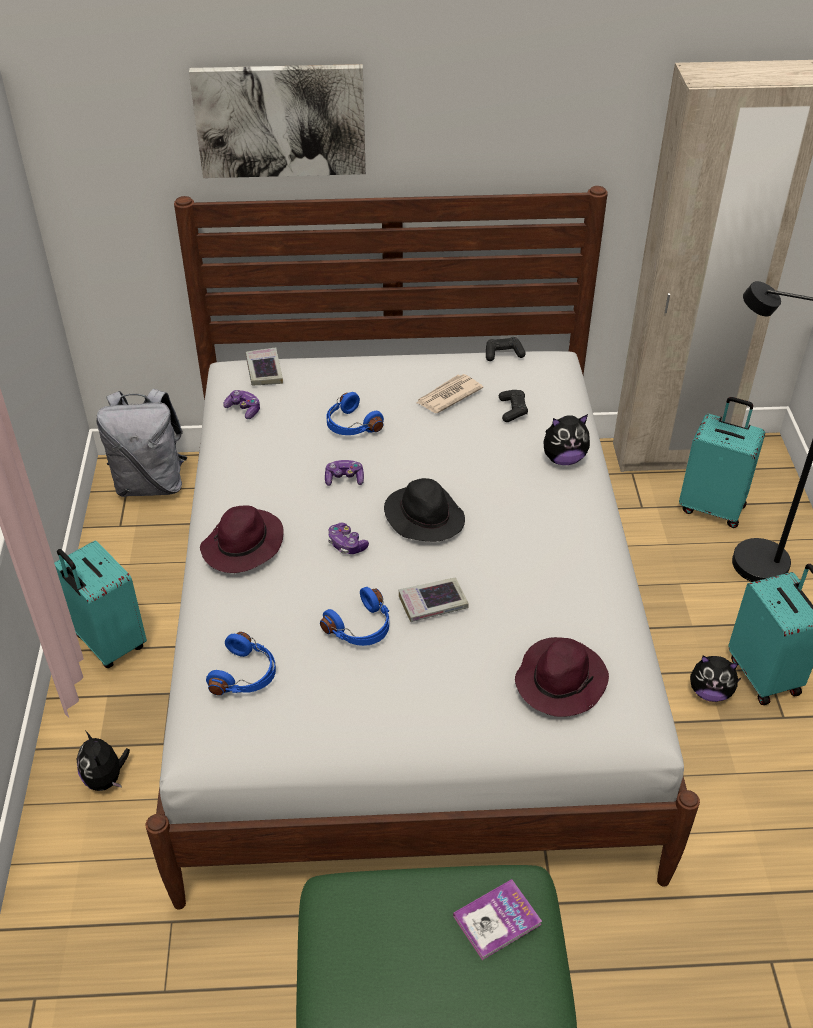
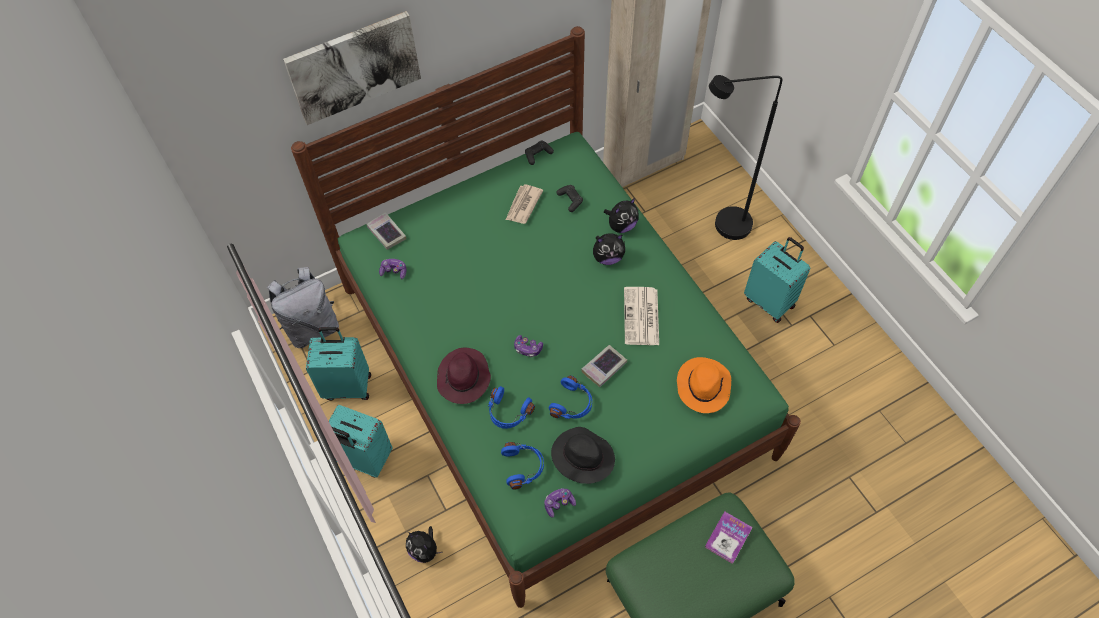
camera: 25 degrees left, 15 degrees up
(344, 479) = (496, 299): game controller -> game controller (559, 503)
(351, 425) = (474, 255): blue headphones -> blue headphones (508, 413)
(407, 637) = (552, 369): white bed -> green bed
(423, 517) = (562, 307): black hat -> black hat (582, 457)
(523, 566) = (641, 317): none -> newspaper
(560, 680) = (703, 386): purple hat -> orange hat
(709, 692) = (745, 327): plush toy -> plush toy (608, 257)
(712, 507) = (687, 193): turquoise suitcase -> turquoise suitcase (348, 386)

